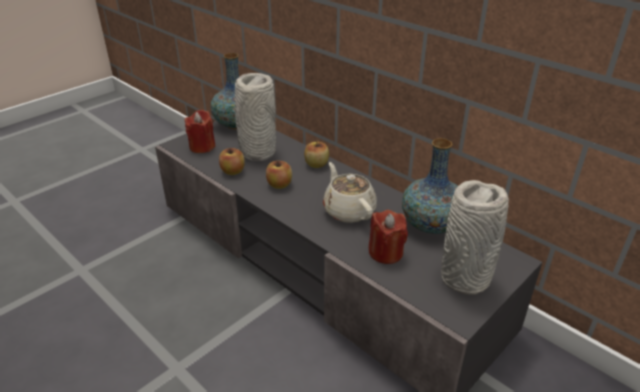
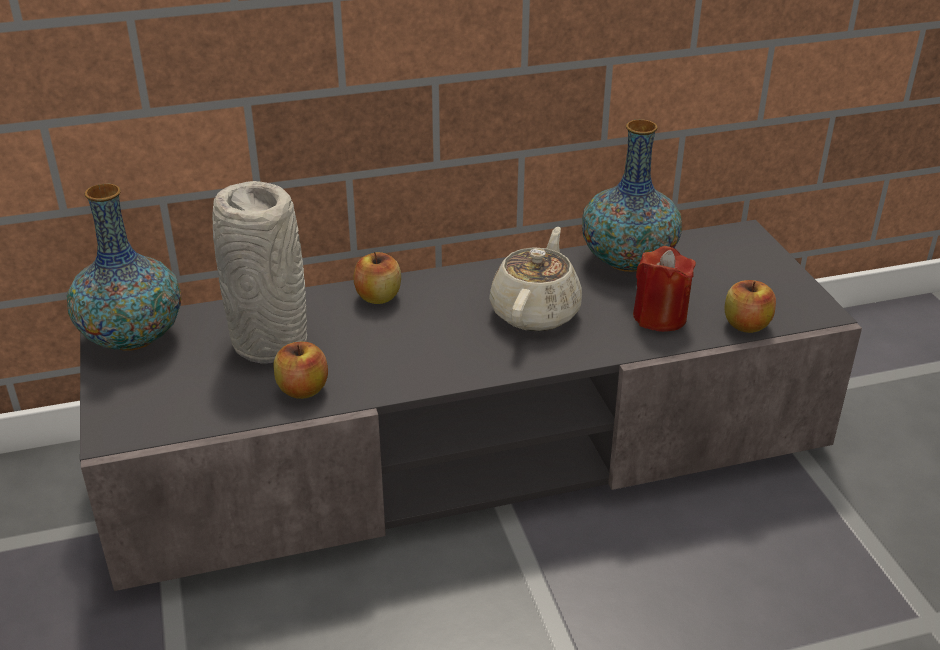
camera: 60 degrees left, 0 degrees up
(202, 146) = (167, 402): red candle -> none
(279, 184) = (401, 352): apple -> apple (746, 325)
(348, 210) = (536, 312): beige teapot -> beige teapot turned 105 degrees clockwise
(466, 278) = (752, 279): grey vase -> none

